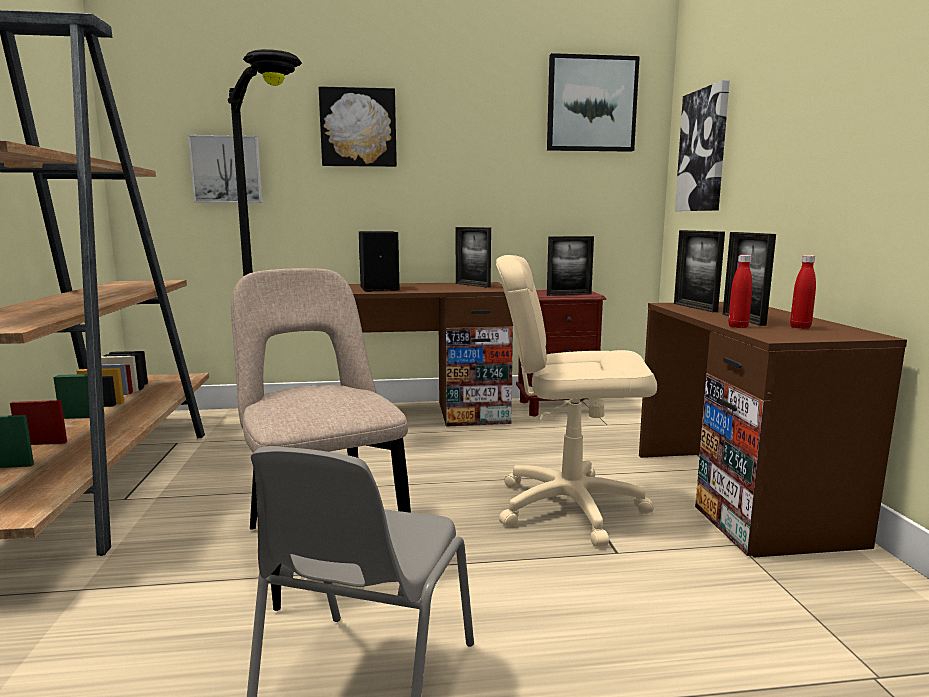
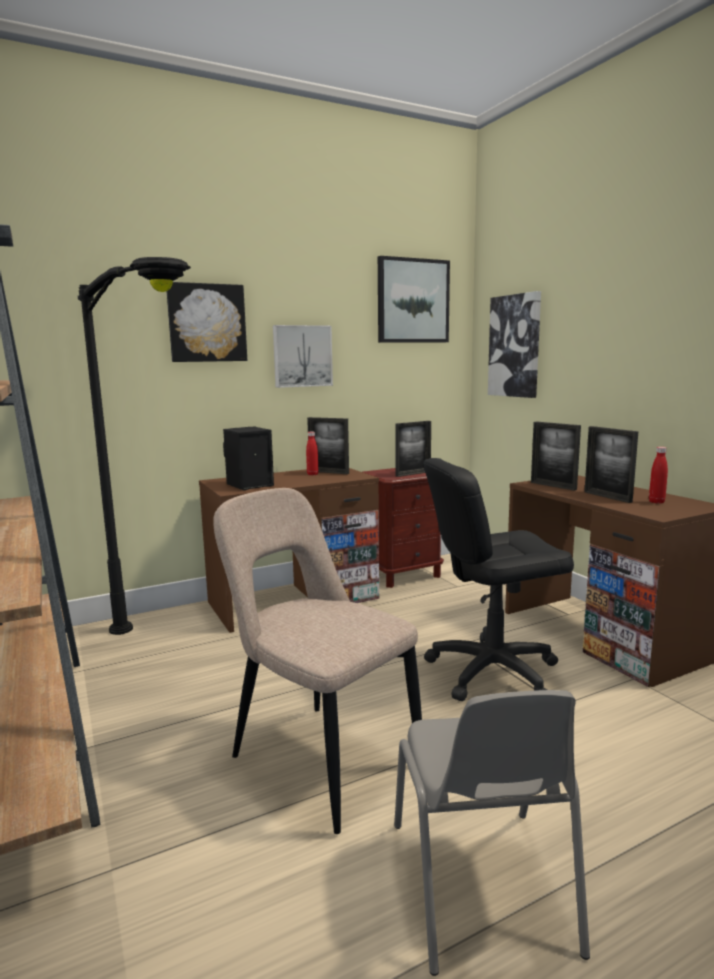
camera: 20 degrees left, 0 degrees up
(227, 170) = (66, 368): picture -> picture (302, 356)
(569, 507) = (492, 671): beige office chair -> black office chair
(738, 326) = (617, 506): red bottle -> red bottle (312, 474)

